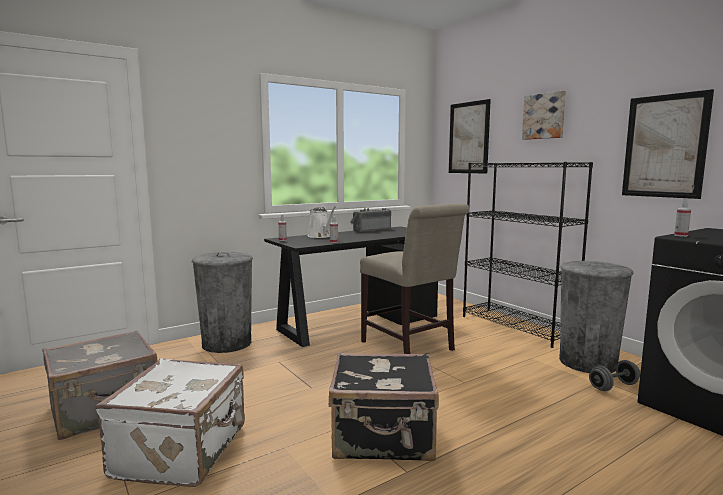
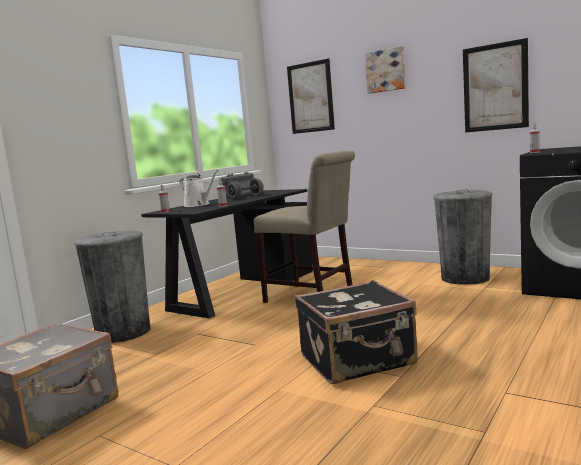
camera: 20 degrees left, 0 degrees up
(183, 451) = (182, 418): white suitcase -> none
(517, 327) = (389, 265): black bookcase -> none
(613, 386) = (496, 288): grey dumbbell -> grey dumbbell (246, 197)

